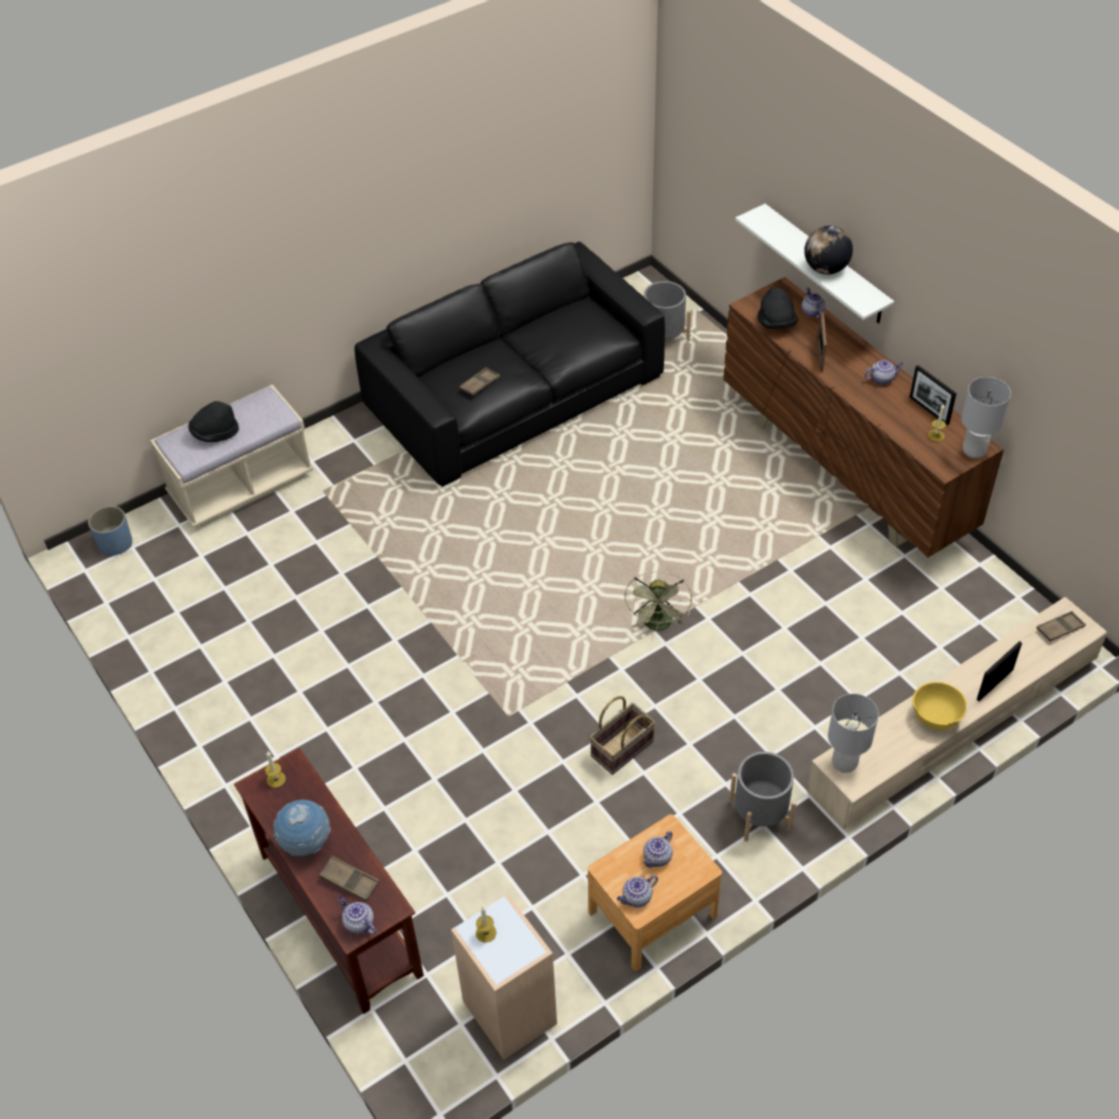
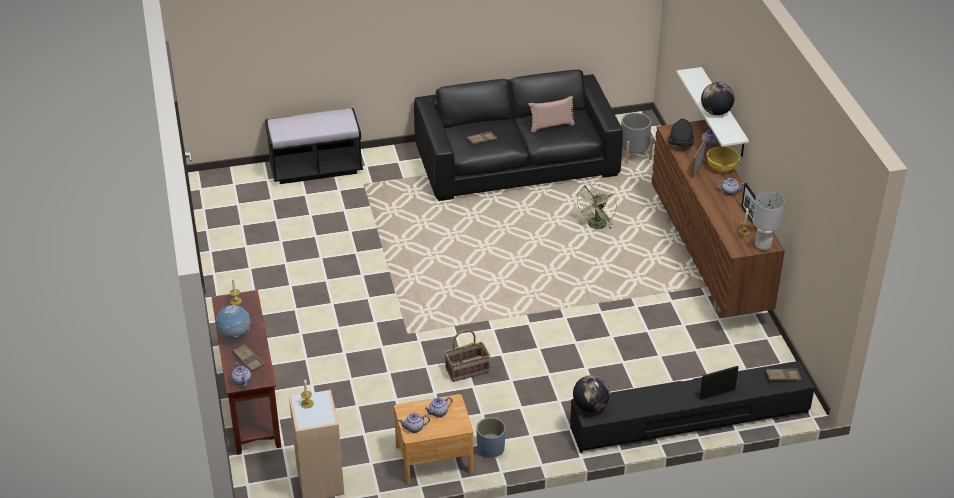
camera: 20 degrees right, 10 degrees down
(115, 544) = (225, 180): blue planter -> blue planter (490, 449)
(215, 433) = (304, 125): black hat -> none
(241, 485) = (316, 168): beige bench -> black bench
(562, 335) = (551, 126): none -> beige pillow
(658, 625) = (530, 312): green fan -> green fan (596, 226)
(760, 815) = (532, 429): grey planter -> none
(844, 764) = (590, 406): grey table lamp -> globe
(936, 716) = (666, 399): yellow bowl -> yellow bowl (721, 167)
(955, 726) = (690, 420): beige tv stand -> black tv stand

